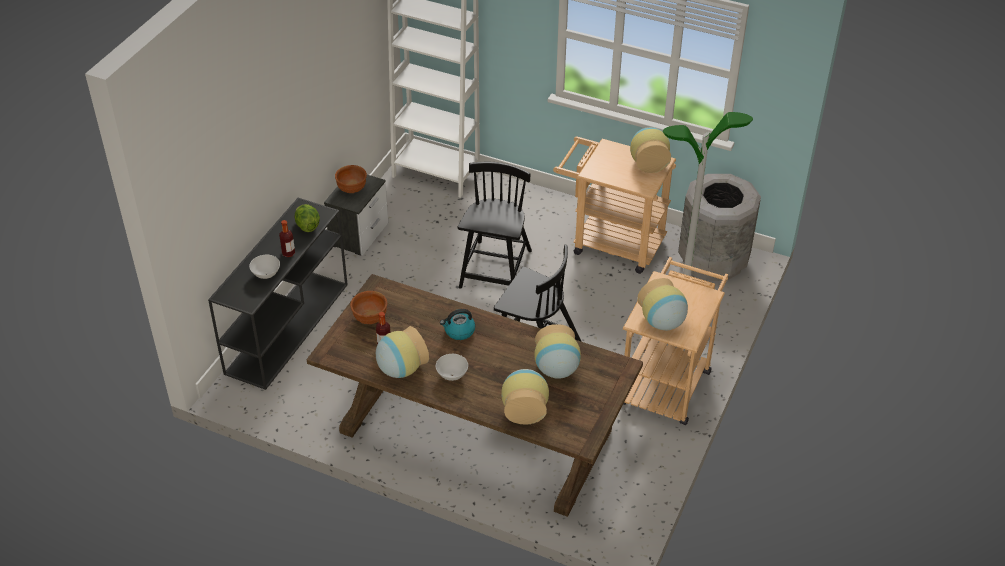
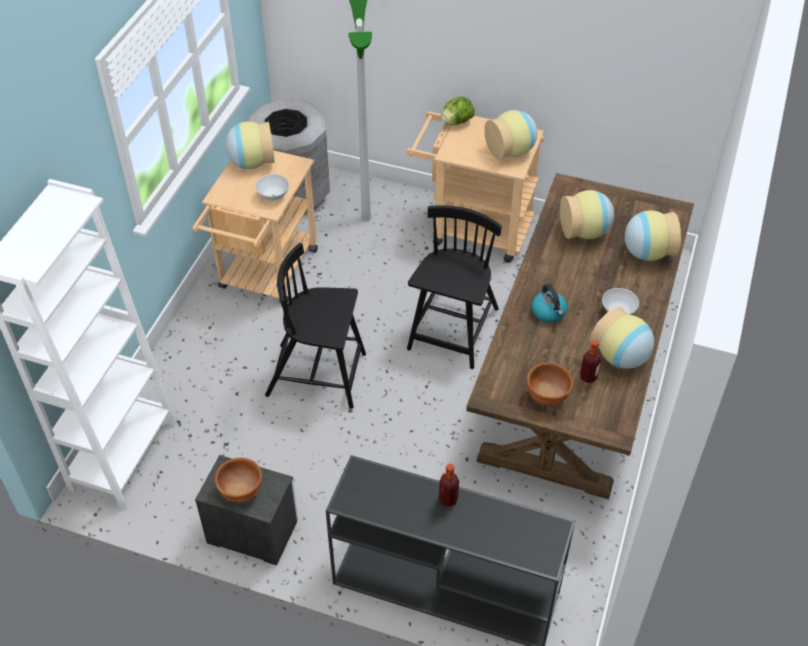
camera: 95 degrees left, 5 degrees up
(266, 275) = (496, 518): white bowl -> white bowl (273, 196)
(307, 226) = (388, 487): lettuce -> lettuce (456, 122)

